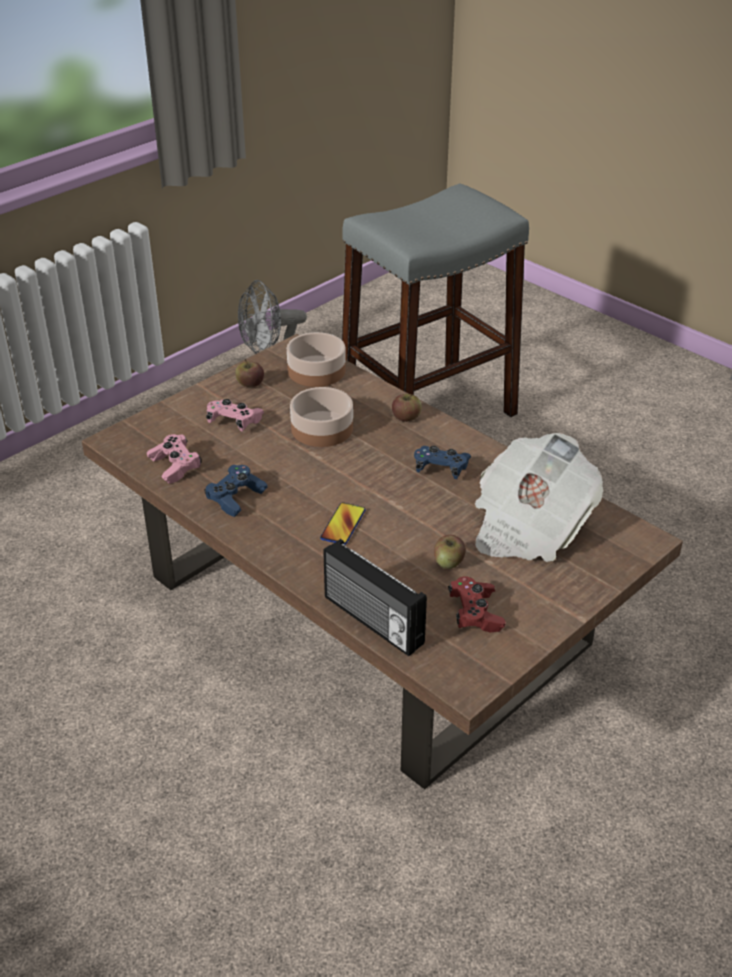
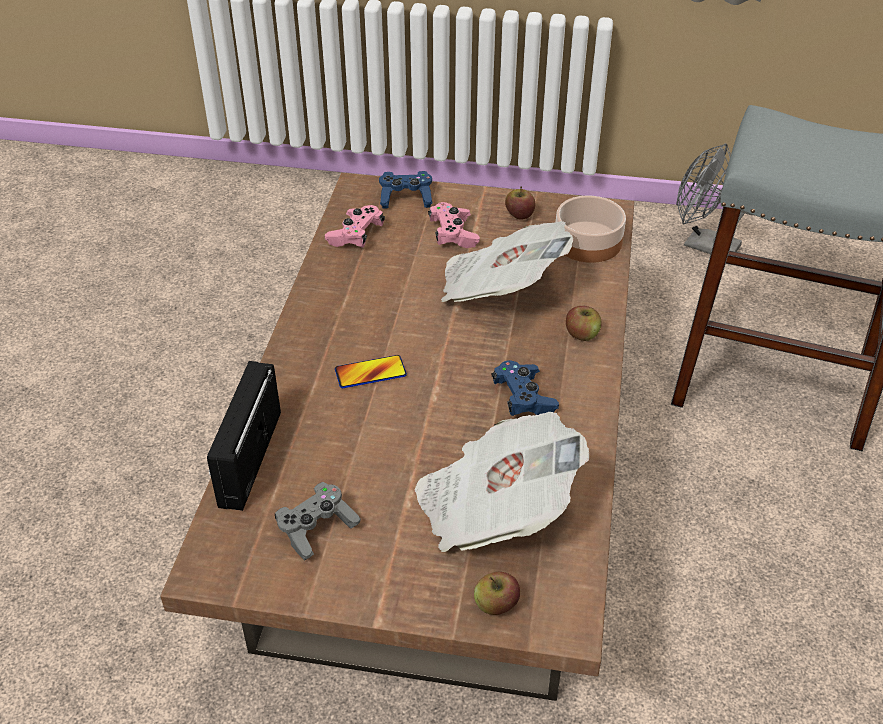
camera: 55 degrees right, 5 degrees up
(236, 498) = (346, 290): blue game controller -> blue game controller (406, 198)
(321, 429) = (500, 289): bowl -> newspaper
(448, 562) = (379, 473): apple -> apple (496, 605)
(475, 613) = (317, 529): red game controller -> grey game controller

